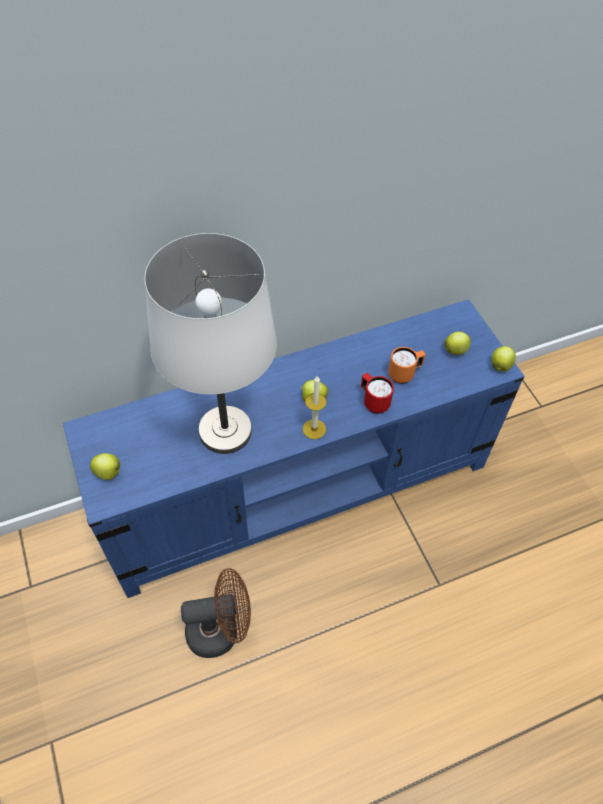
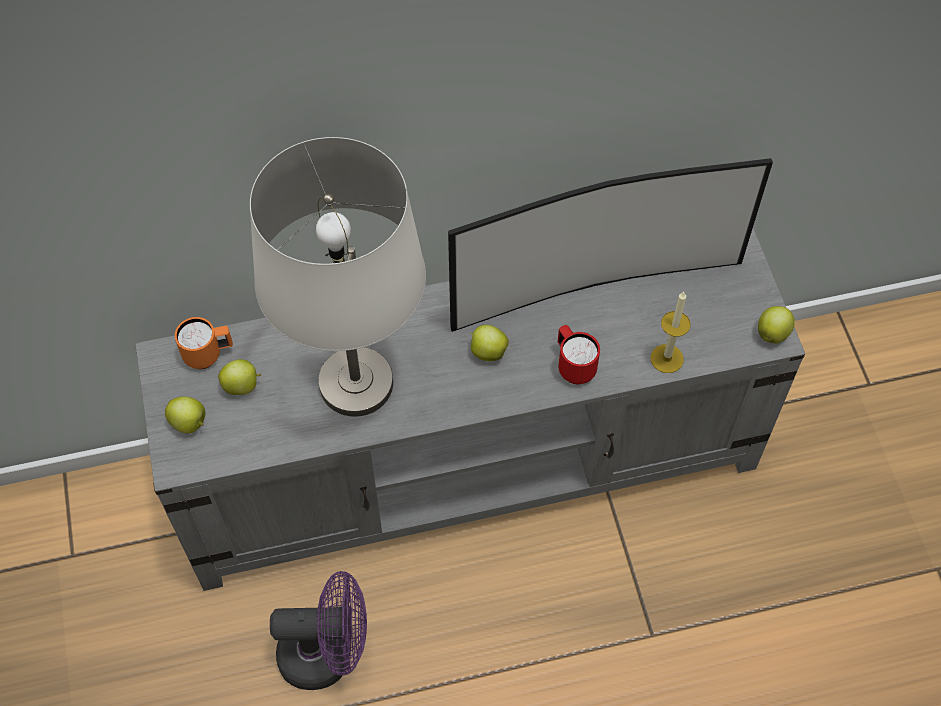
camera: 10 degrees right, 5 degrees up
(221, 630) = (327, 654): brown fan -> purple fan
(299, 488) = (472, 464): blue tv stand -> grey tv stand
(314, 429) = (481, 396): candle -> candle (667, 358)
(376, 349) = (594, 285): none -> television
(404, 374) = (627, 329): orange mug -> orange mug (208, 355)
(455, 350) = (711, 301): apple -> apple (242, 386)

